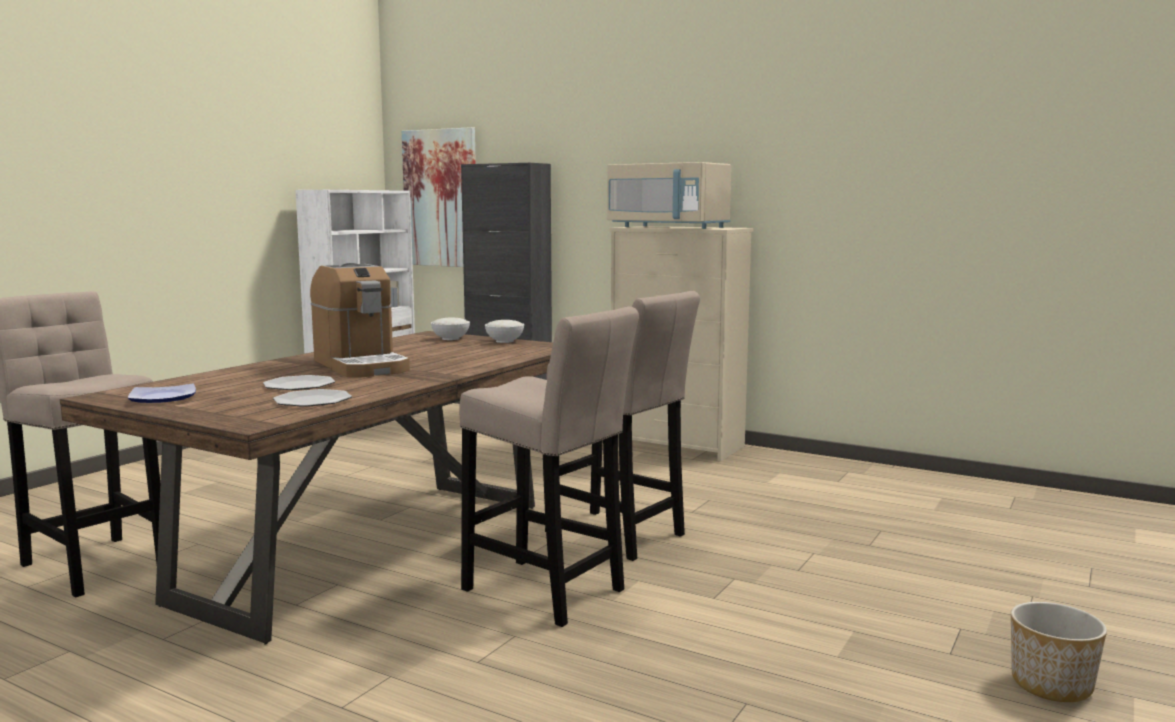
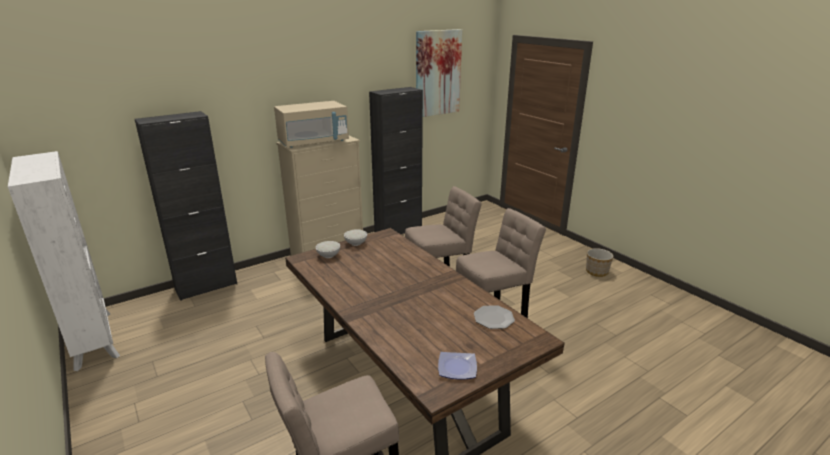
camera: 65 degrees left, 15 degrees up
(299, 385) = (447, 318): plate -> none
(361, 366) = (399, 293): coffee machine -> none
(440, 198) = (84, 150): picture -> picture (438, 73)
(847, 465) = (398, 230): none -> black cabinet

